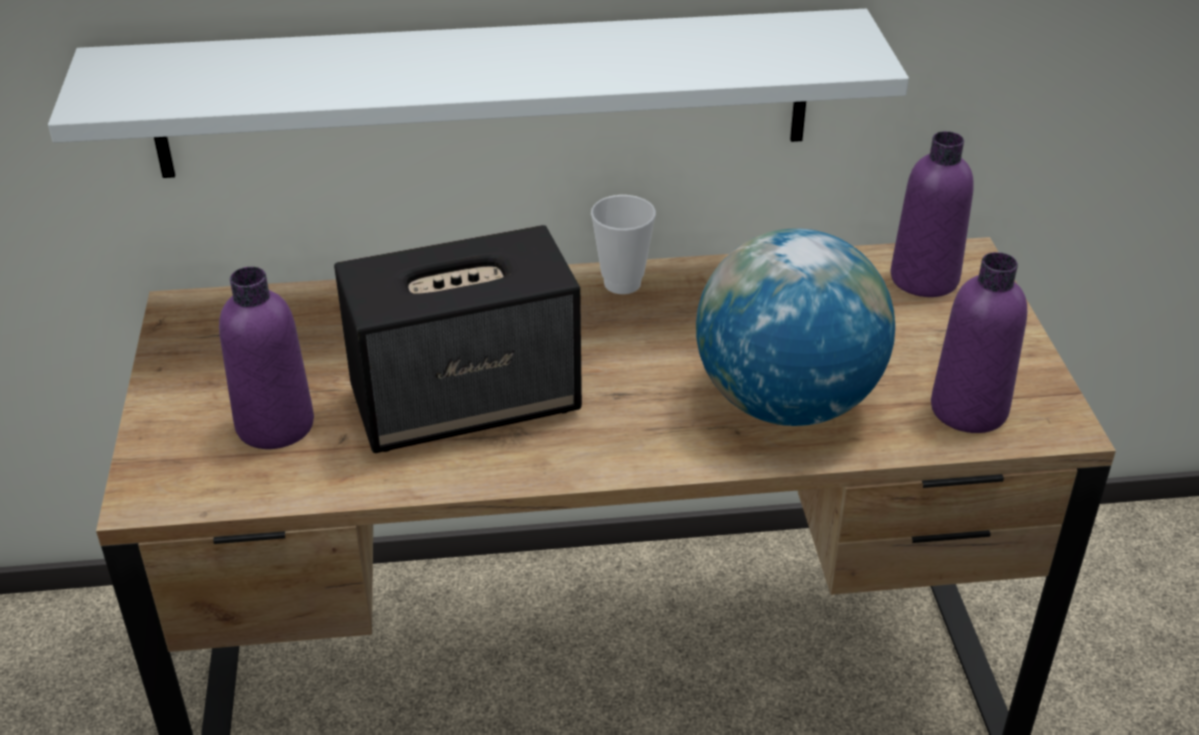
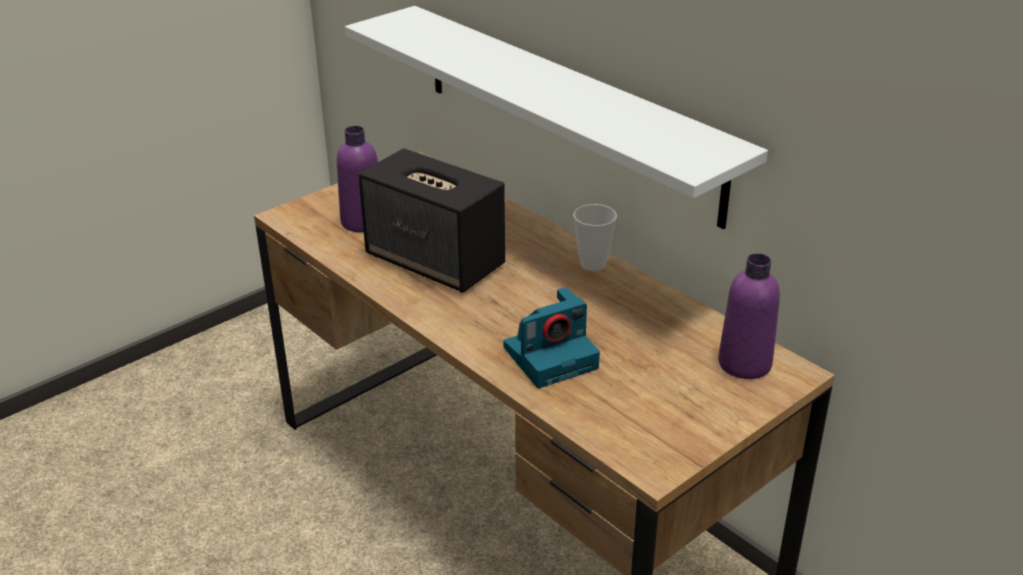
camera: 55 degrees right, 5 degrees down
(786, 402) = (552, 356): globe -> camera
(969, 409) = (626, 425): purple bottle -> none

